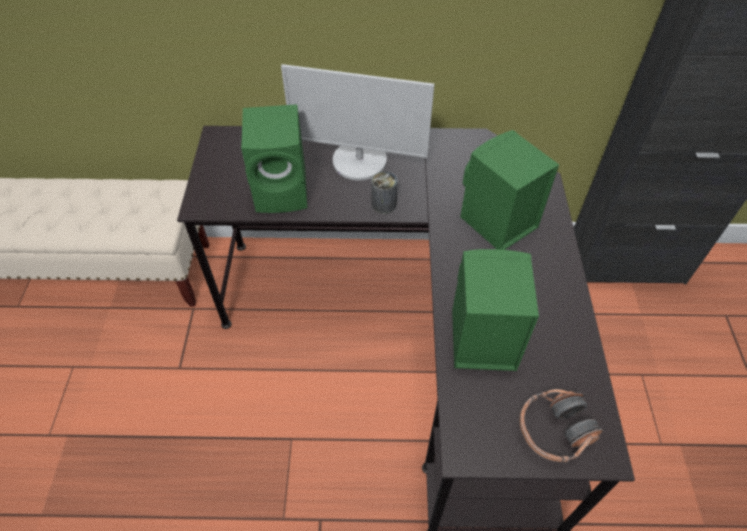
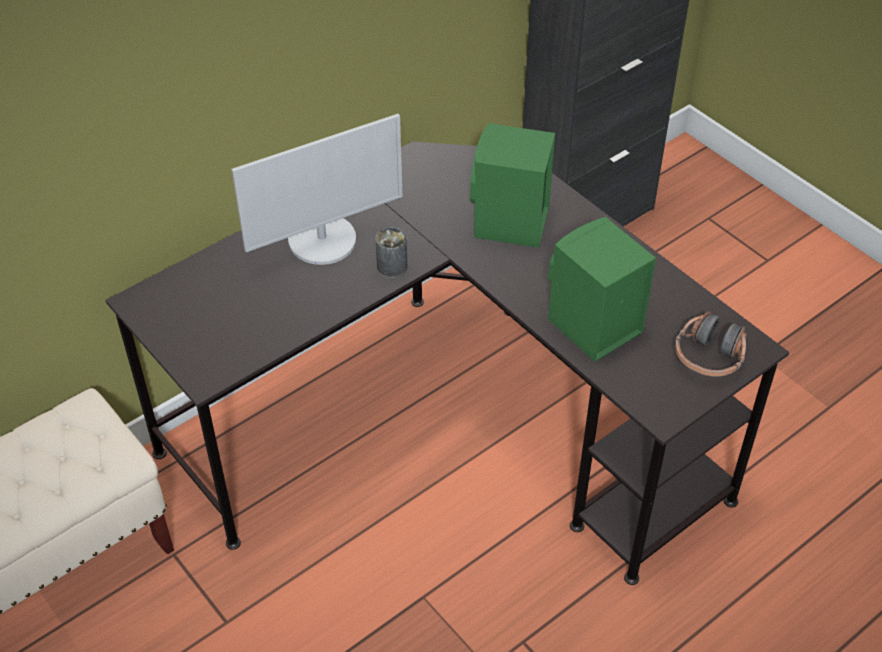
camera: 40 degrees left, 5 degrees down
(284, 191) = (278, 312): green speaker -> none

